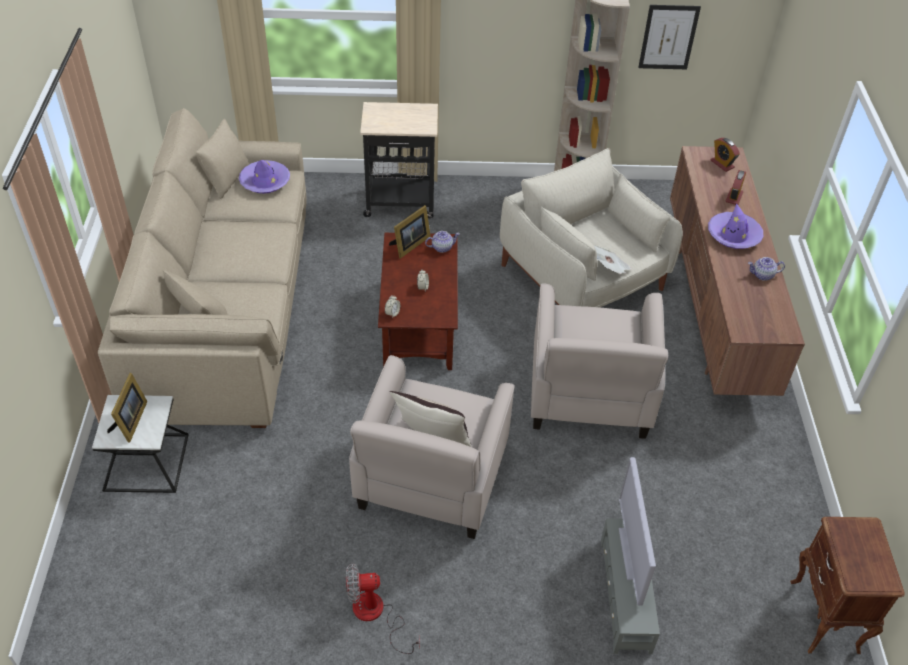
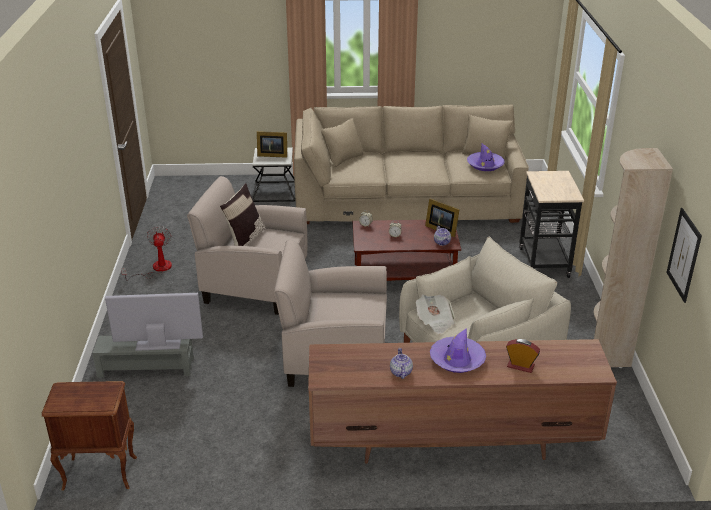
camera: 90 degrees right, 15 degrees down
(722, 164) = (576, 363): alarm clock -> none

